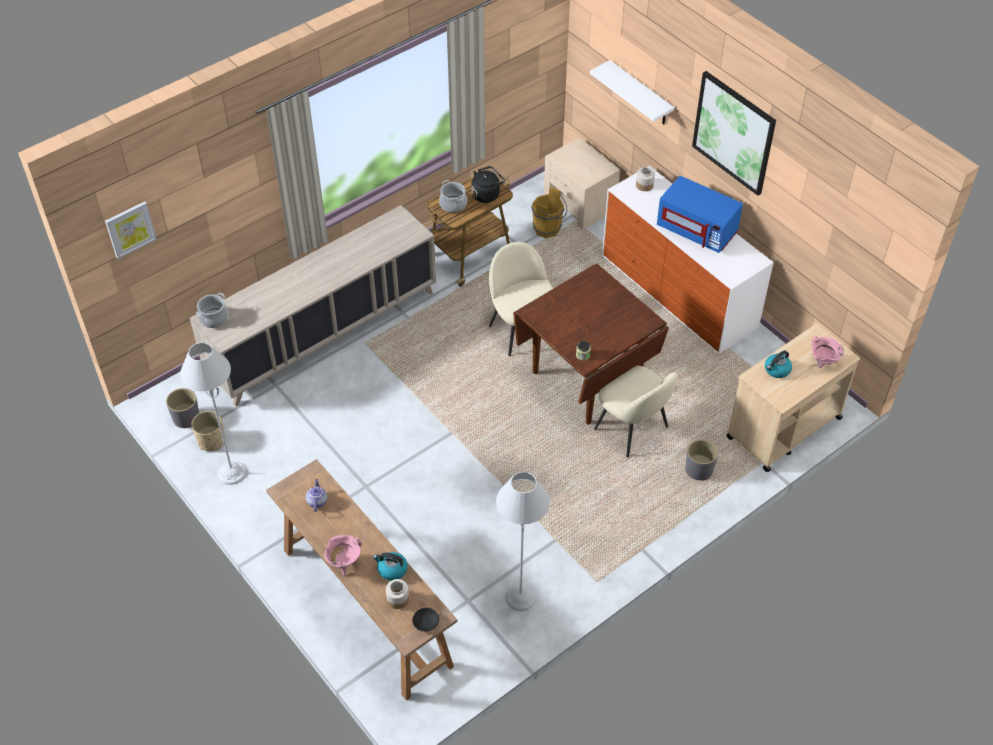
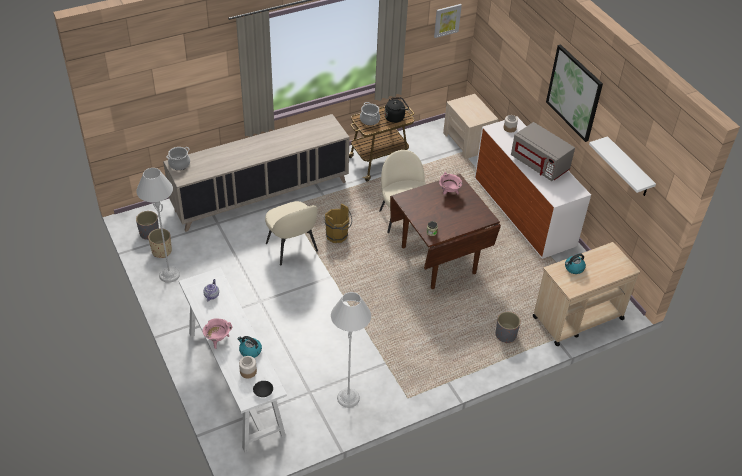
camera: 10 degrees right, 5 degrees down
(130, 229) = (127, 86): picture -> picture (447, 20)
(365, 606) = (235, 381): brown console table -> white console table
(549, 229) = (440, 155): brown bucket -> brown bucket (338, 237)
(632, 429) = (464, 298): beige chair -> beige chair (292, 248)
(640, 94) = (517, 61): white shelf -> white shelf (628, 168)
(697, 230) = (540, 164): blue microwave -> grey microwave
(822, 362) = (610, 269): pink cooking pot -> pink cooking pot (449, 192)

